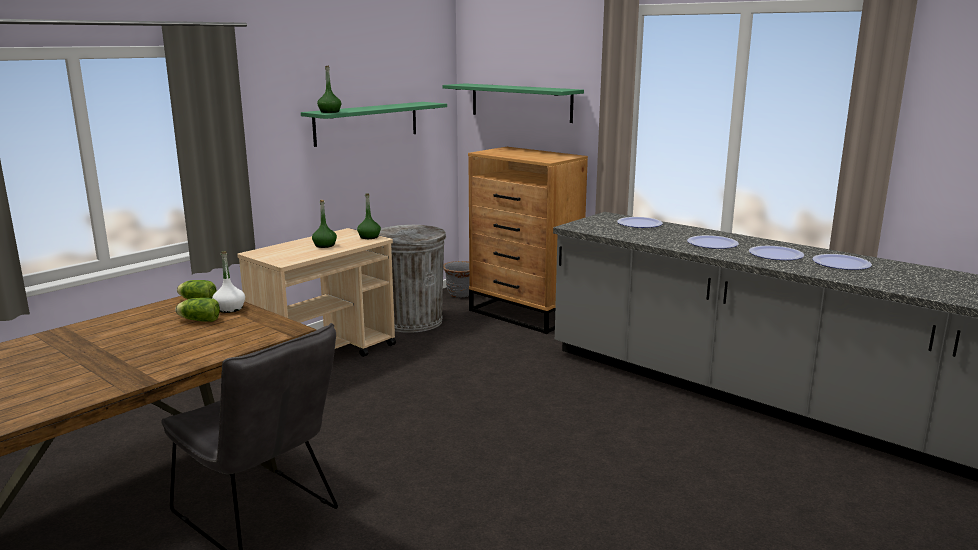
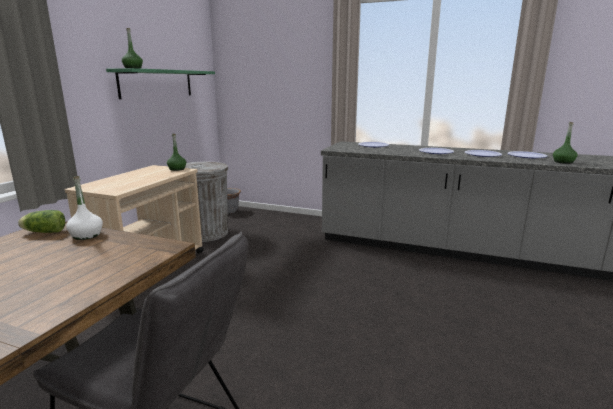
camera: 20 degrees left, 0 degrees up
(198, 320) = (56, 251): lettuce -> none
(325, 245) = (144, 177): green bottle -> green bottle (563, 162)
(520, 102) = (266, 71): green shelf -> none
(525, 314) = (282, 219): brown dresser -> none

